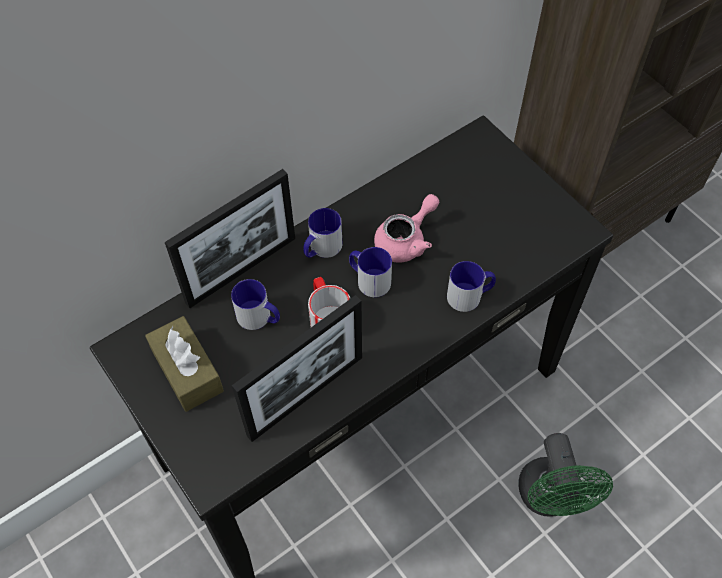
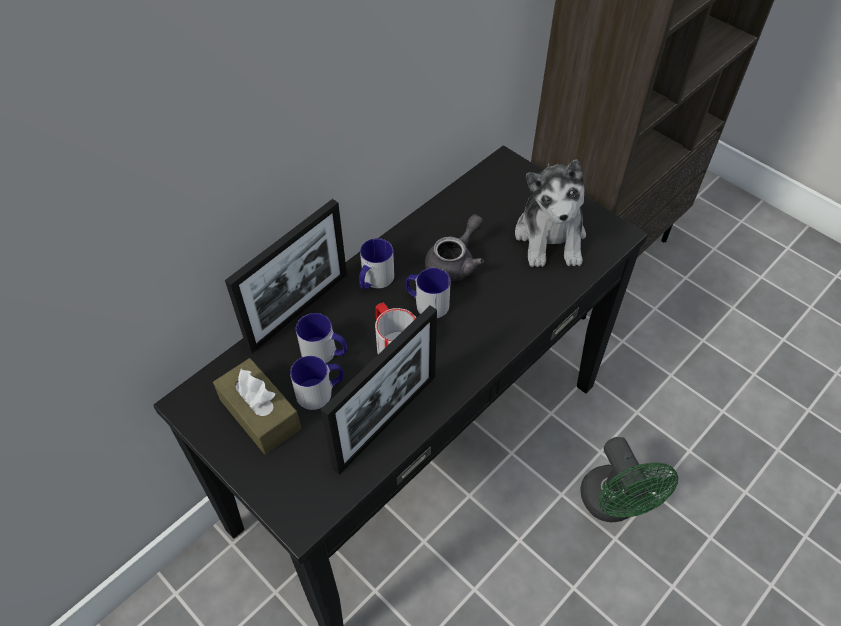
camera: 10 degrees left, 5 degrees down
(406, 241) = (455, 263): pink teapot -> grey teapot
(470, 295) = (527, 305): mug -> mug (320, 391)
(510, 225) = (550, 237): none -> plush toy

